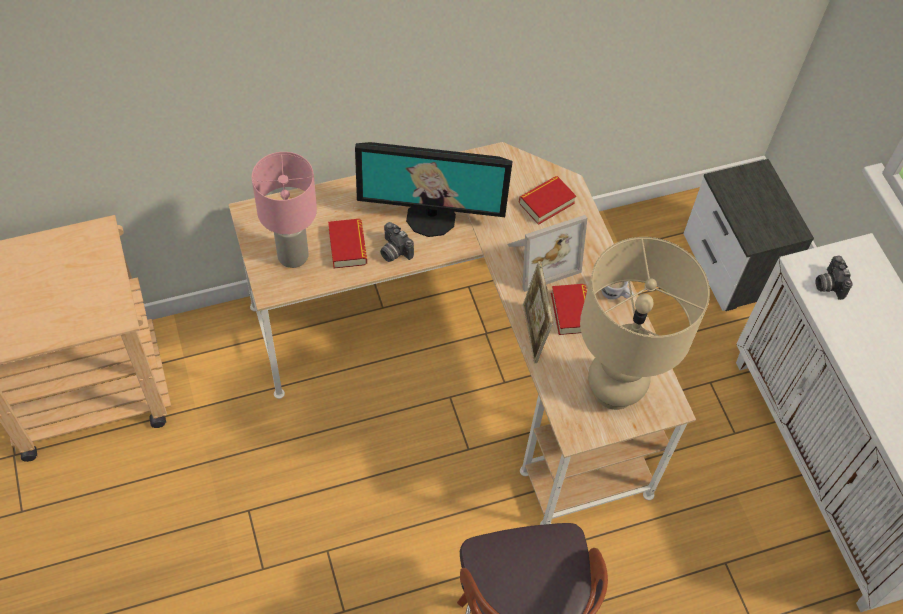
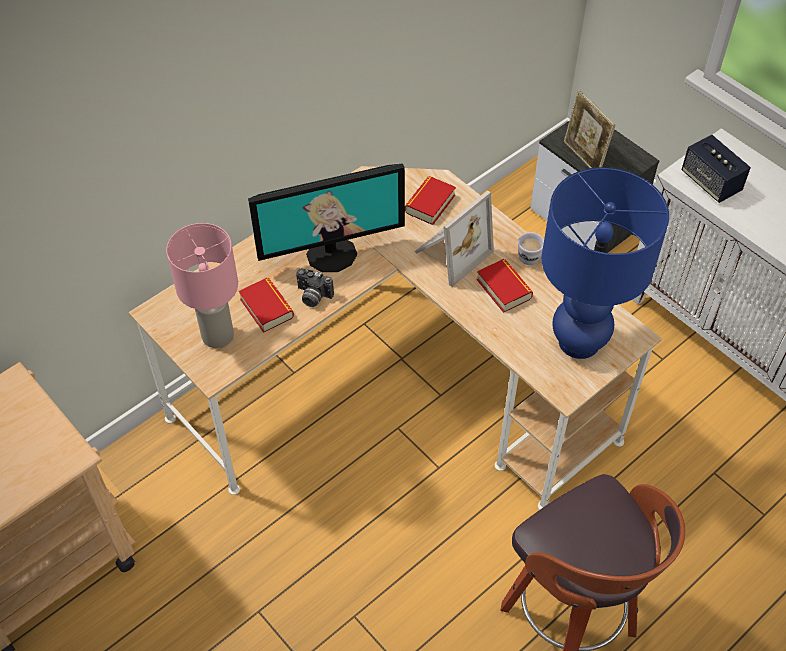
camera: 20 degrees left, 5 degrees down
(533, 334) = (480, 320): picture frame -> picture frame (583, 158)
(615, 391) = (580, 342): beige table lamp -> blue table lamp
(828, 284) = (710, 182): camera -> speaker

